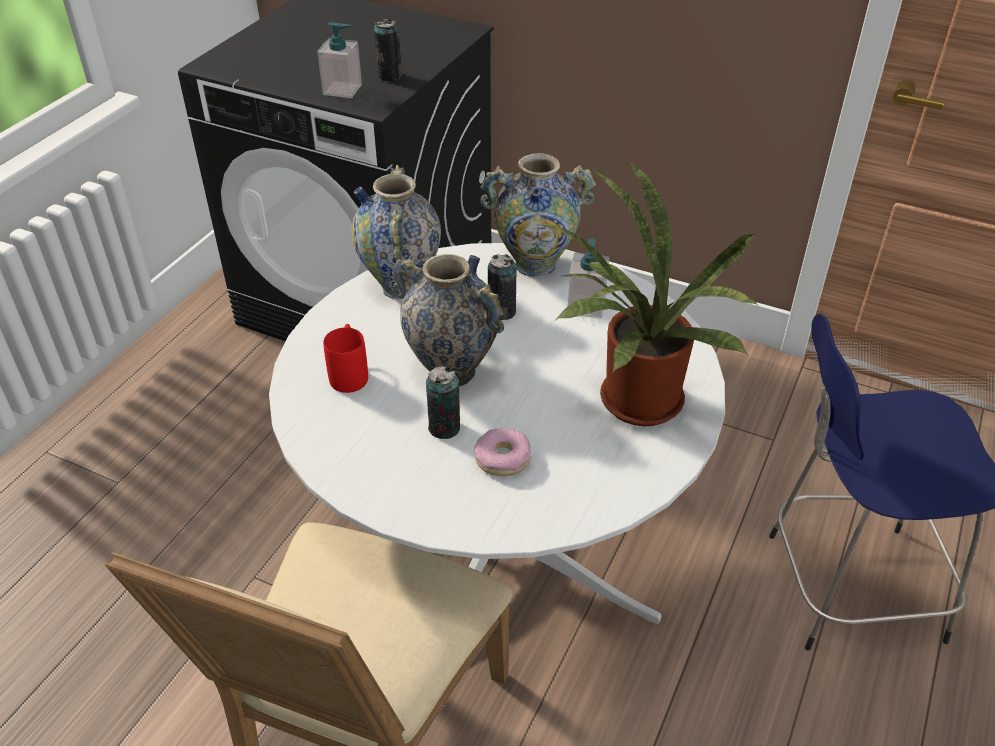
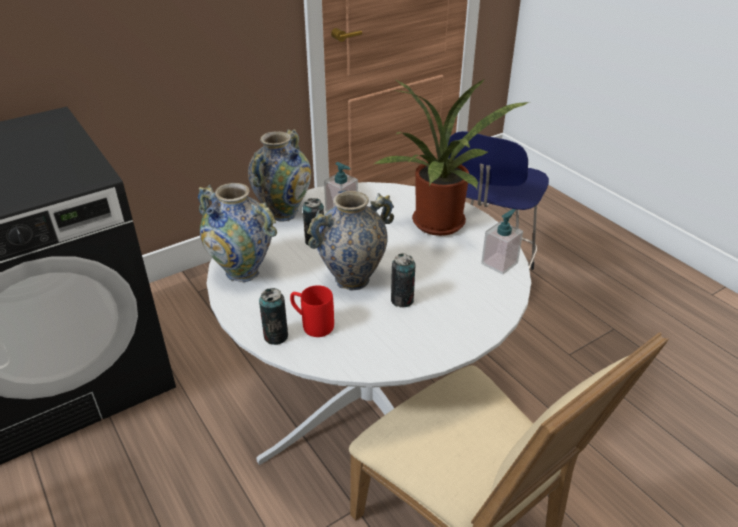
camera: 60 degrees left, 5 degrees down
(342, 89) = (52, 183): soap dispenser -> soap dispenser (499, 263)
(389, 76) = (66, 160): can -> can (276, 336)
(503, 458) = (446, 287): donut -> none

